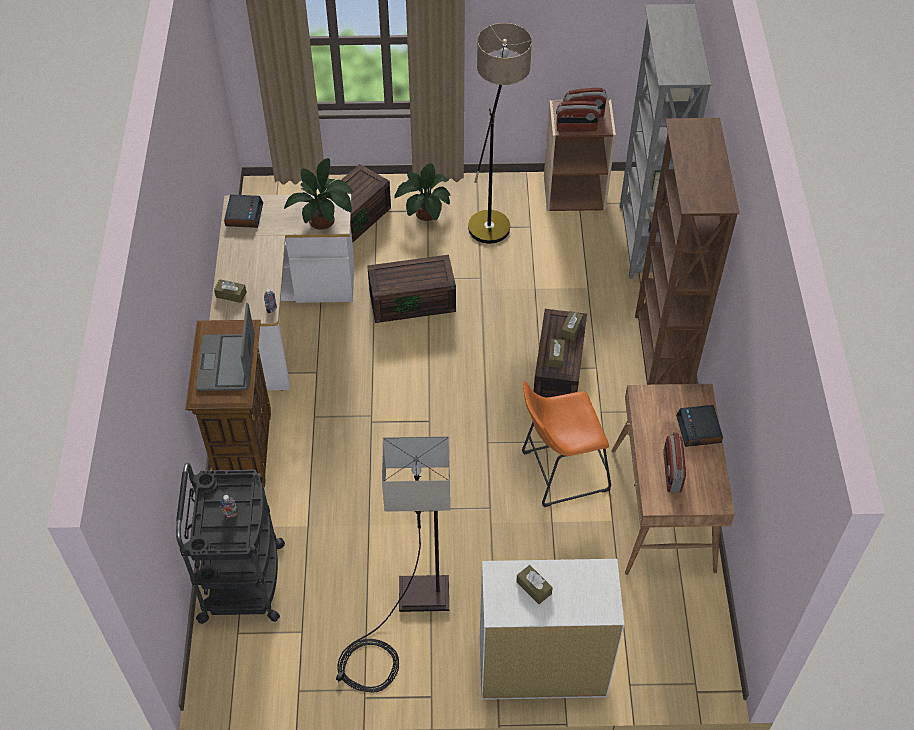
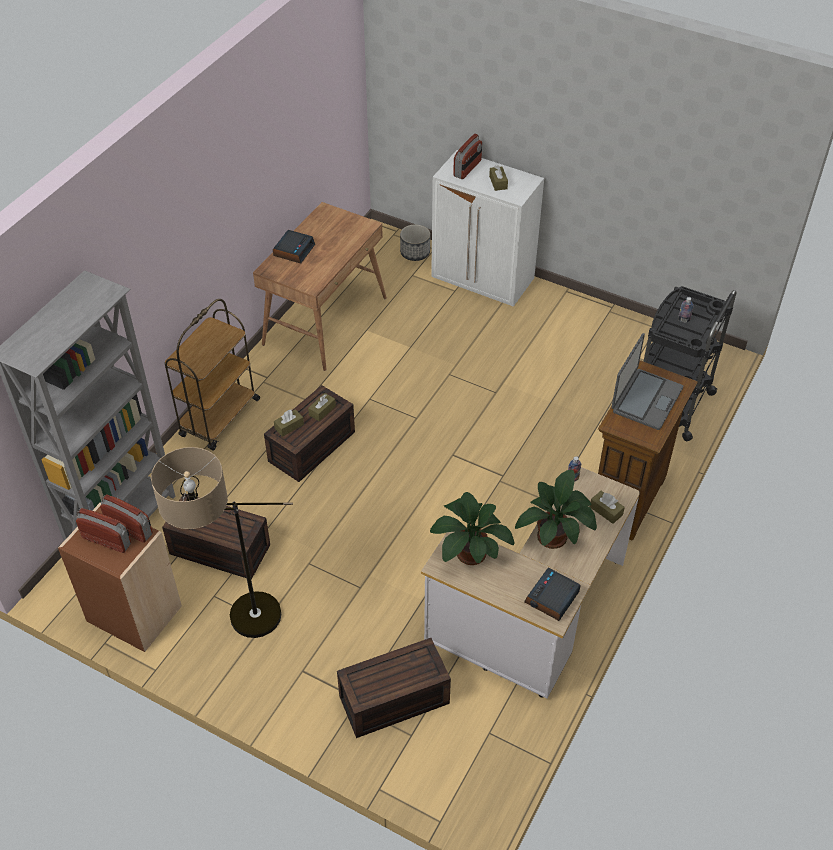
camera: 150 degrees left, 5 degrees down
(393, 632) = (571, 332): floor lamp -> none
(413, 300) = (391, 570): brown storage box -> brown storage box (218, 550)
(425, 213) = (307, 668): potted plant -> potted plant (554, 535)
(559, 472) = (377, 374): orange stool -> none
(646, 664) = (415, 253): none -> planter
(661, 357) = (219, 418): brown bookcase -> brown cart
(671, 472) = (339, 236): radio -> radio (467, 168)

